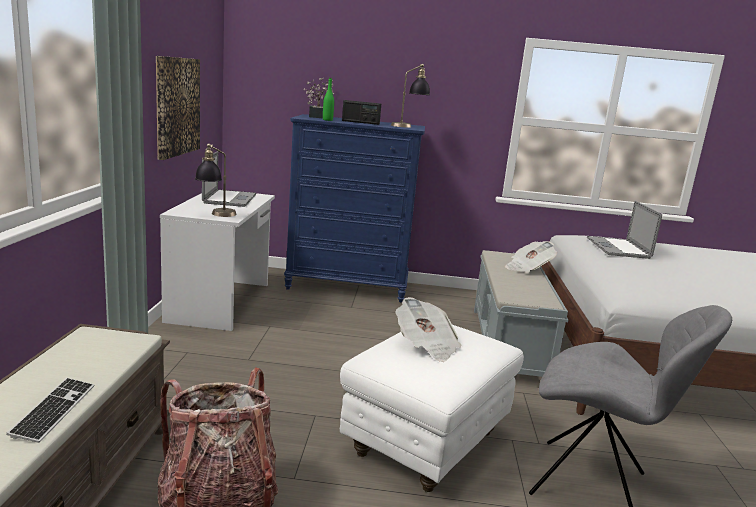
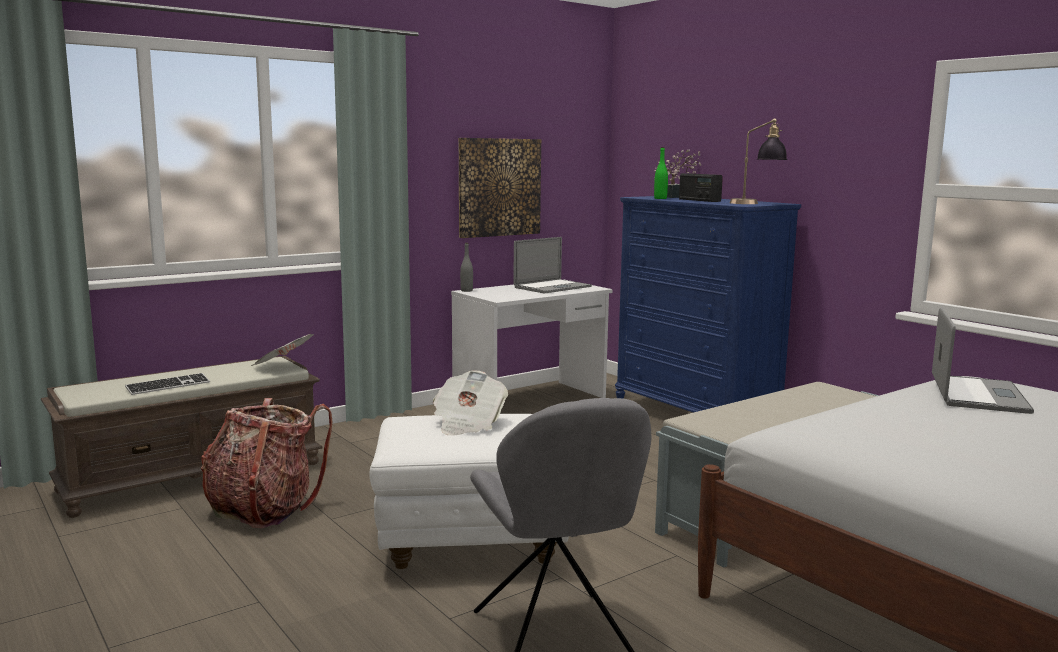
camera: 50 degrees right, 5 degrees down
(174, 212) = (466, 290): none -> grey bottle
(216, 215) = (494, 296): table lamp -> none
(528, 269) = (821, 406): newspaper -> newspaper (283, 366)
(618, 248) = (978, 394): laptop -> laptop turned 150 degrees clockwise

